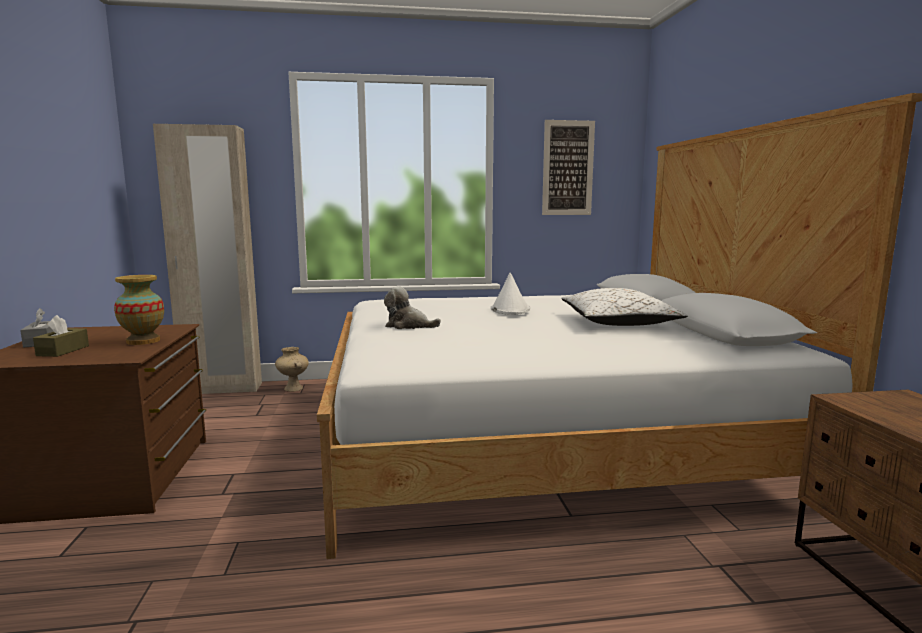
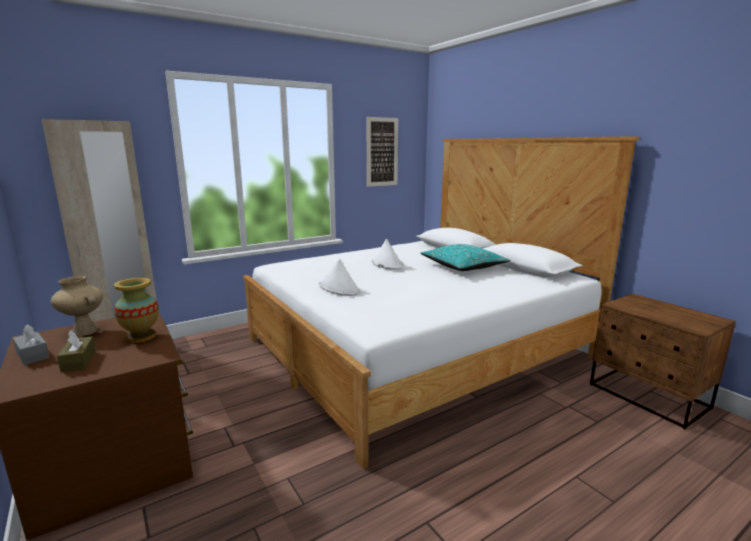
camera: 25 degrees left, 5 degrees up
(293, 388) = (195, 343): beige vase -> beige vase (83, 331)
(408, 326) = (339, 288): plush toy -> white hat
(618, 323) = (463, 267): white pillow -> turquoise pillow

